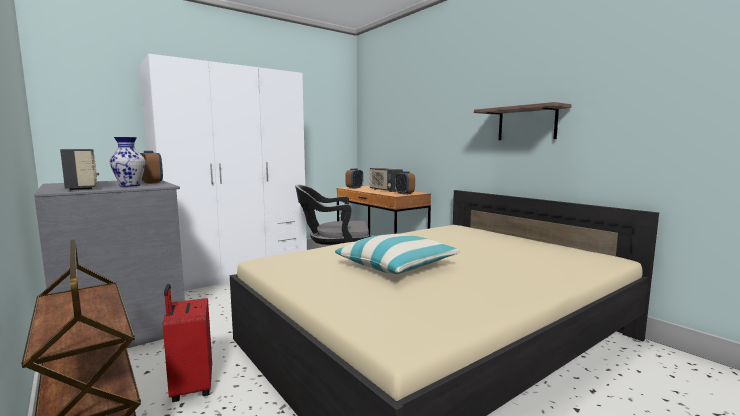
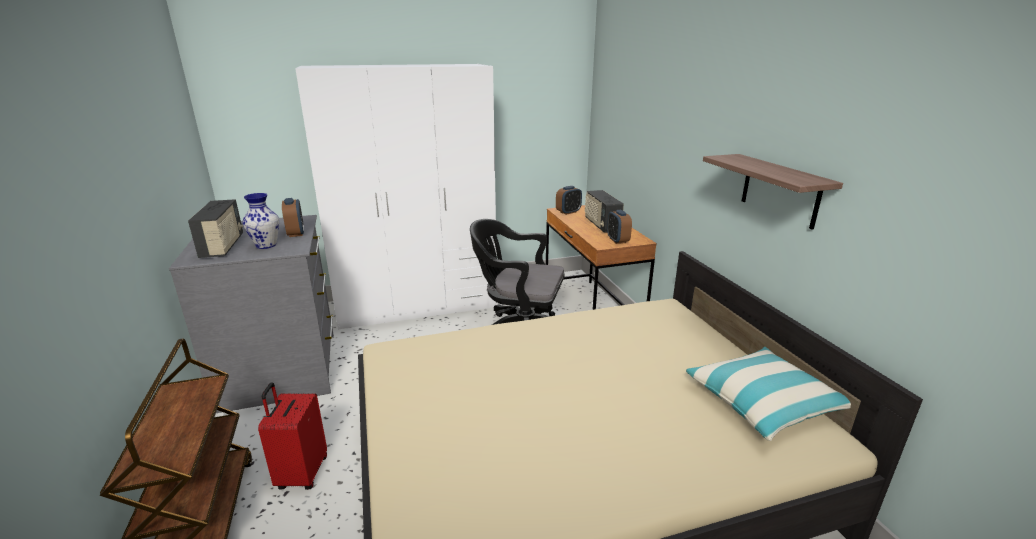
camera: 20 degrees right, 15 degrees up
(396, 266) = (517, 394): pillow -> pillow (763, 403)

